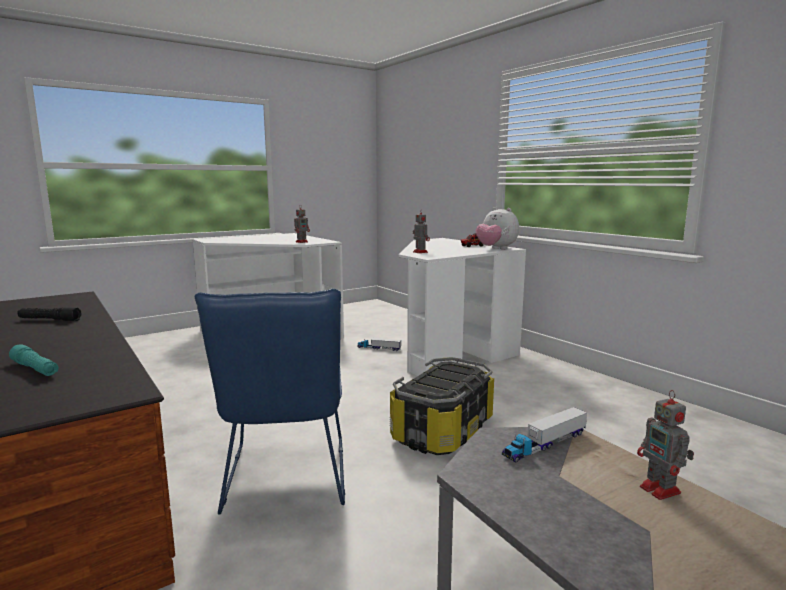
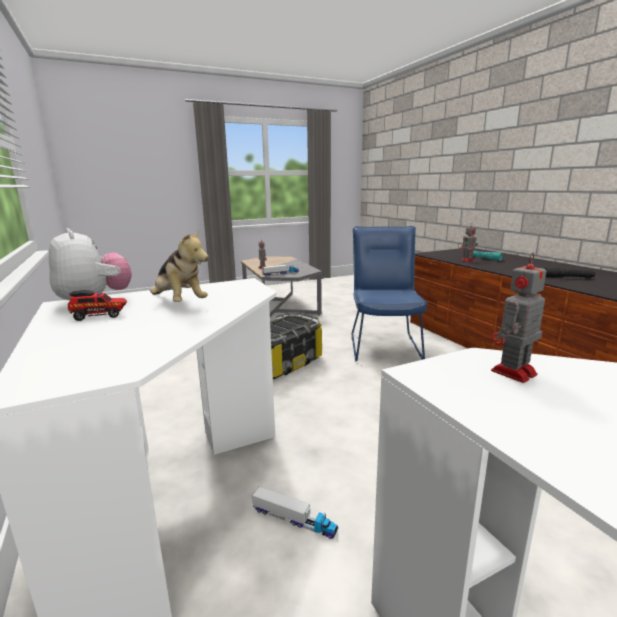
camera: 170 degrees left, 5 degrees up
(420, 252) = (237, 295): toy robot -> toy robot (468, 261)
(446, 249) = (179, 303): none -> plush toy

